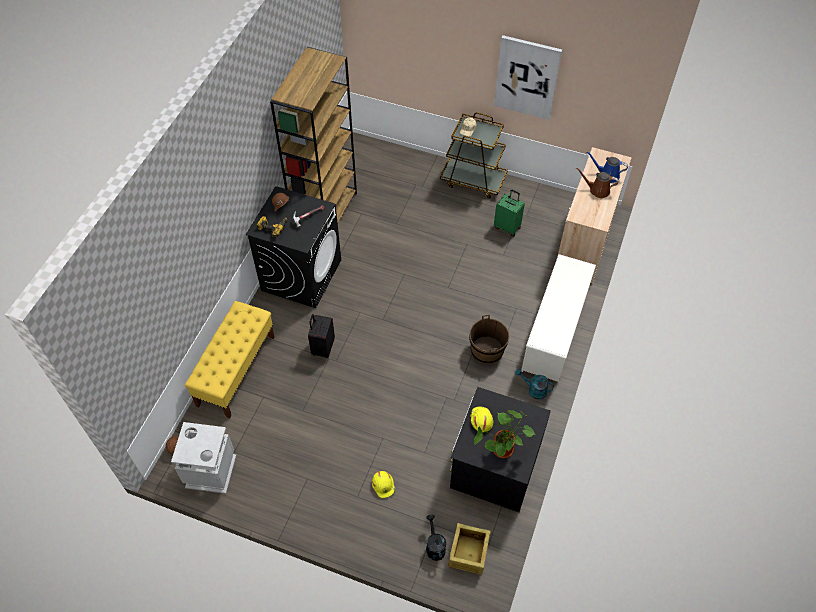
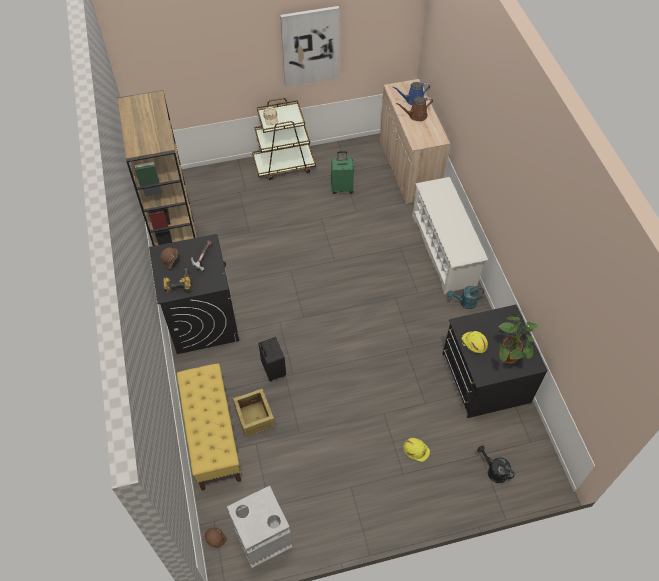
camera: 35 degrees left, 0 degrees up
(468, 552) = (521, 458): crate -> crate (254, 417)
(487, 350) = (406, 293): brown bucket -> none

